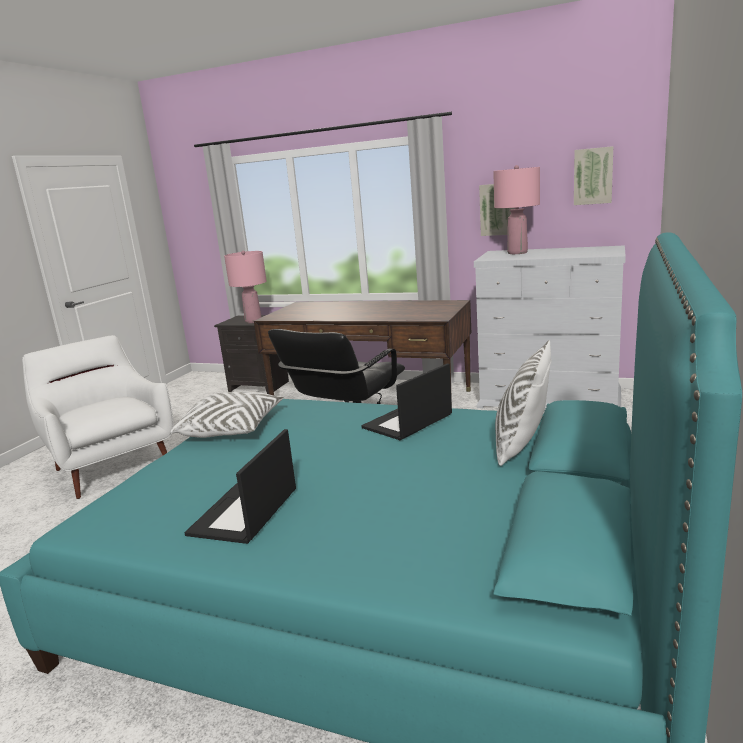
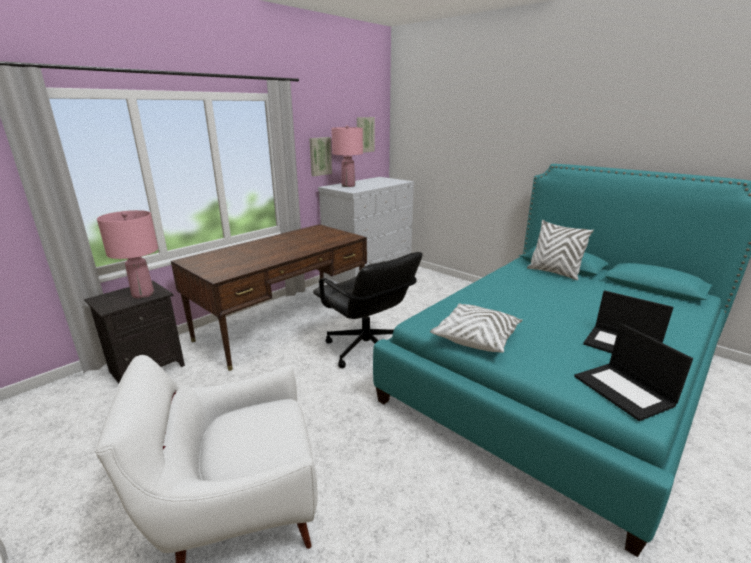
camera: 70 degrees left, 5 degrees up
(407, 422) = (506, 286): laptop -> laptop (624, 391)

